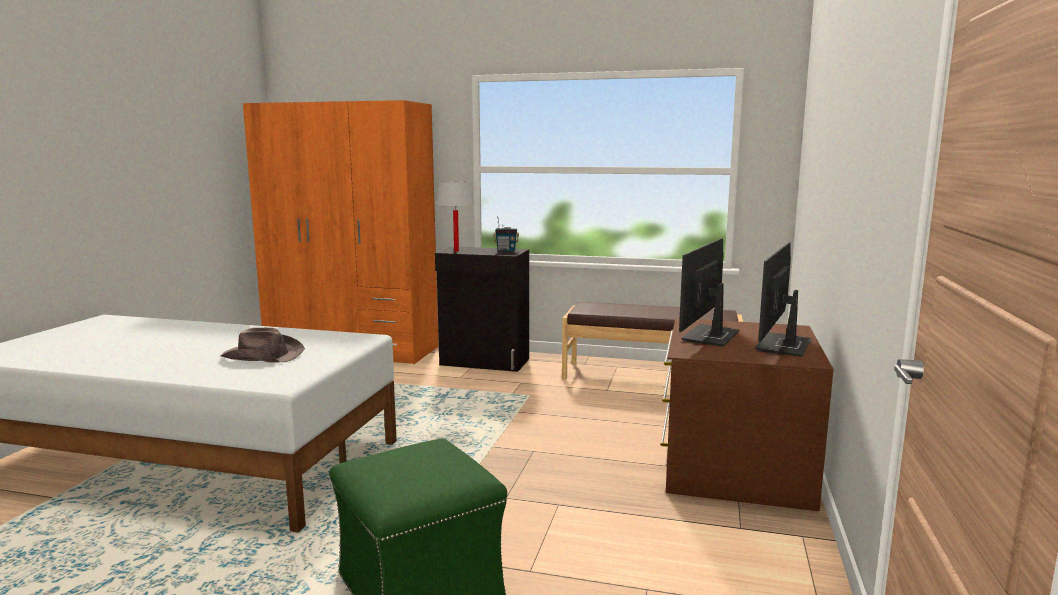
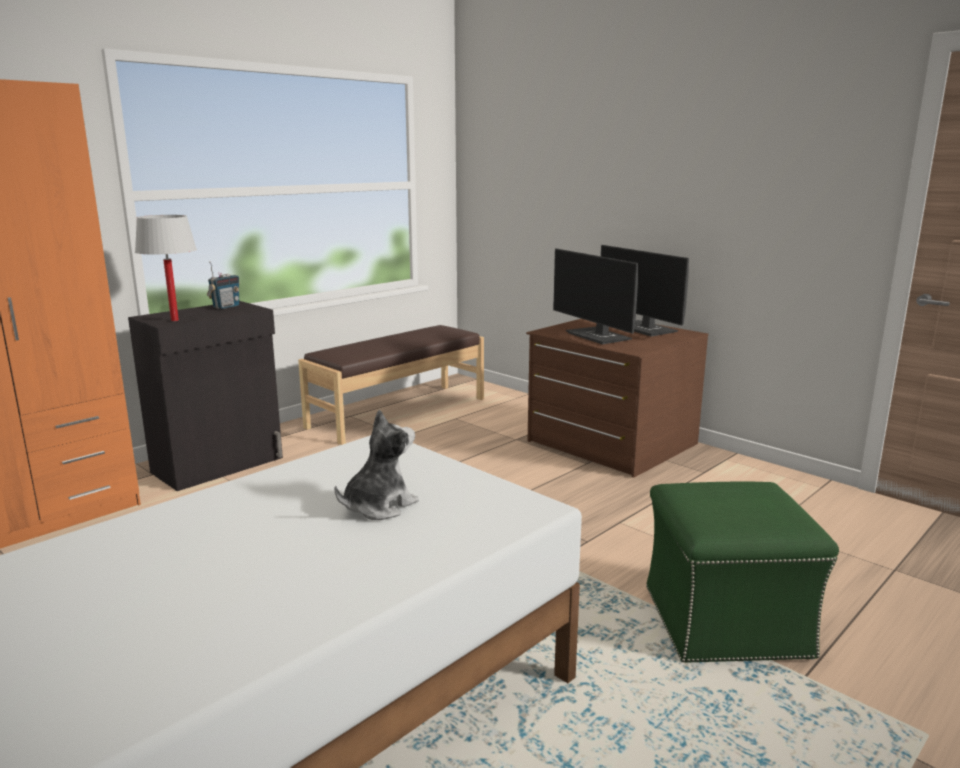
camera: 60 degrees left, 5 degrees up
(262, 355) = (378, 506): brown hat -> plush toy

